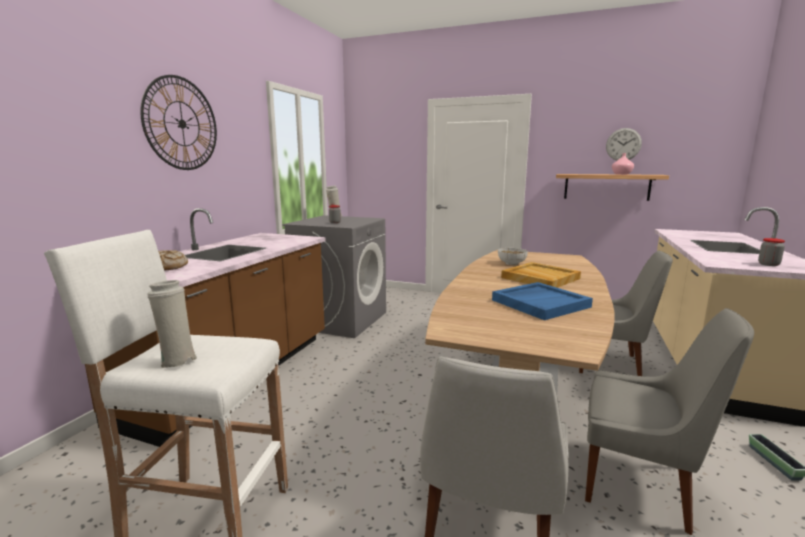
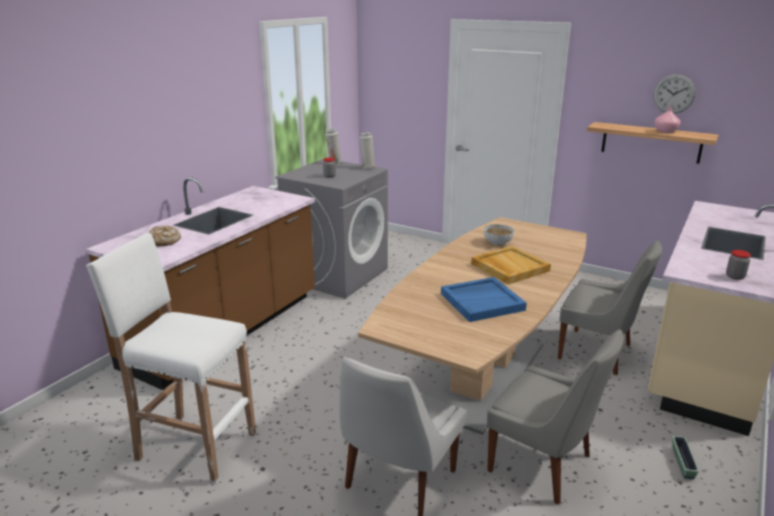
camera: 10 degrees right, 10 degrees up
(177, 360) = (171, 337): white vase -> white vase (367, 167)
(181, 124) = (174, 93): wall clock -> none

